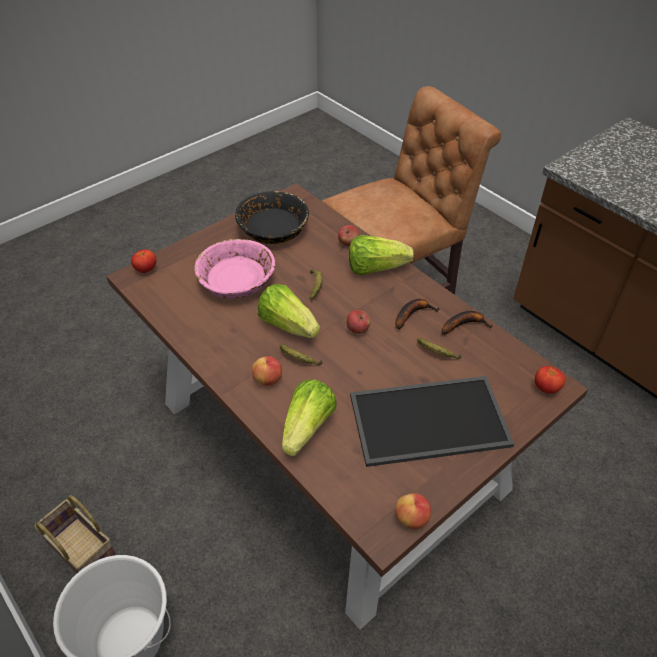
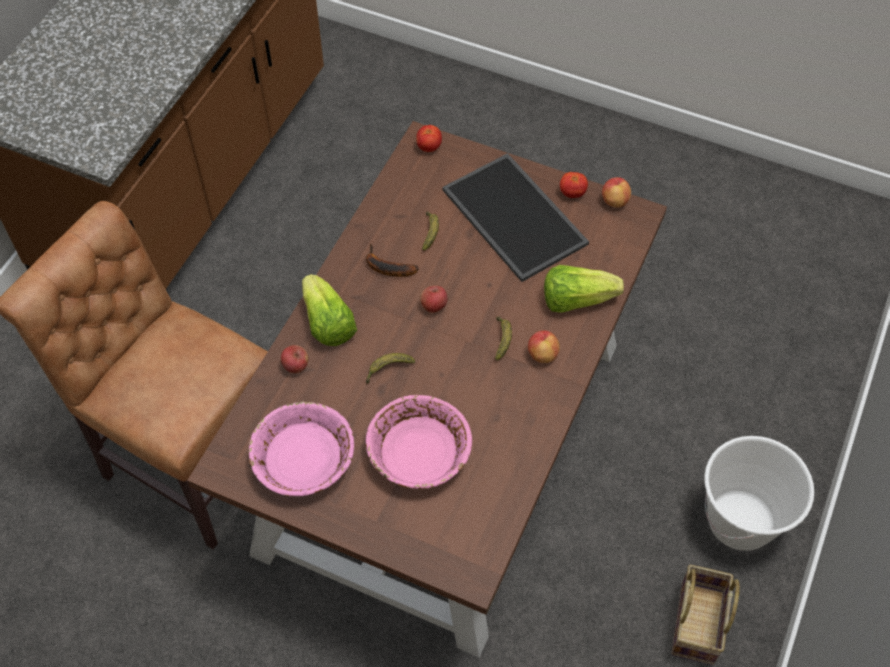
camera: 115 degrees left, 10 degrees up
(146, 269) = (452, 567): tomato -> tomato (572, 193)
(273, 229) = (304, 459): black bowl -> pink bowl
(288, 325) = (461, 370): lettuce -> none
(464, 324) = (378, 222): banana -> none

